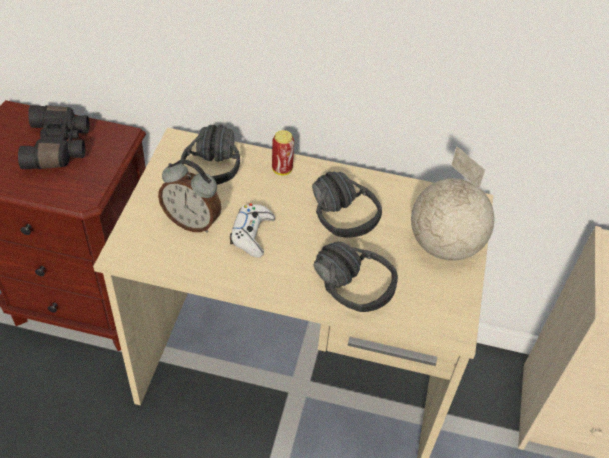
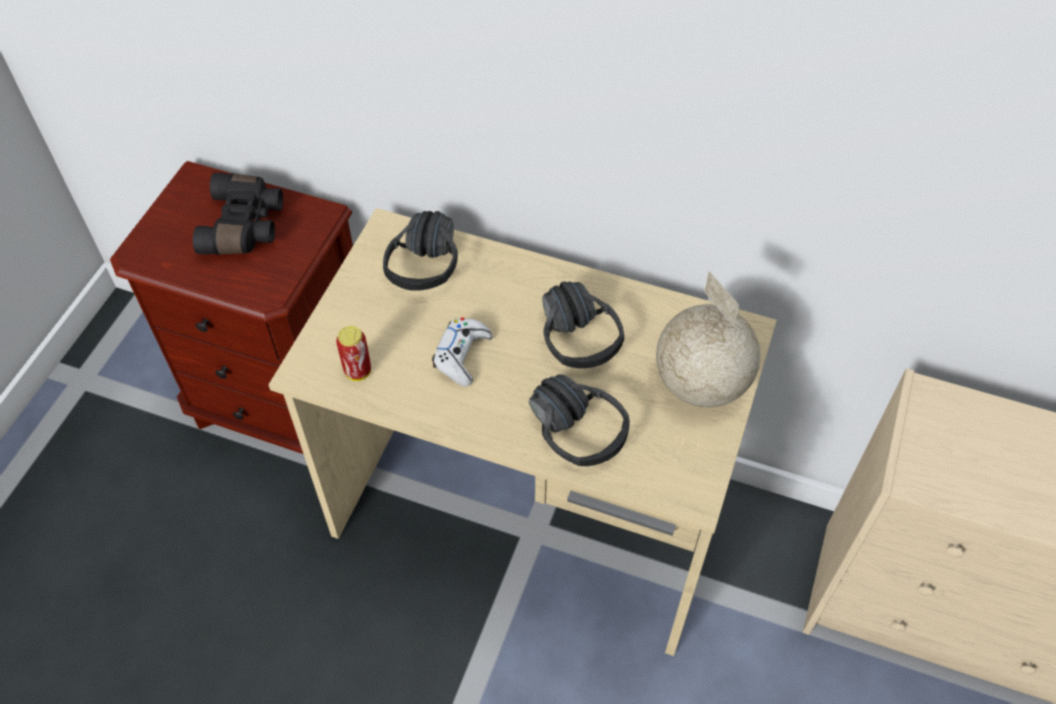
camera: 10 degrees right, 5 degrees up
(192, 221) = (392, 335): alarm clock -> none
(282, 169) = (510, 271): can -> can (358, 371)

